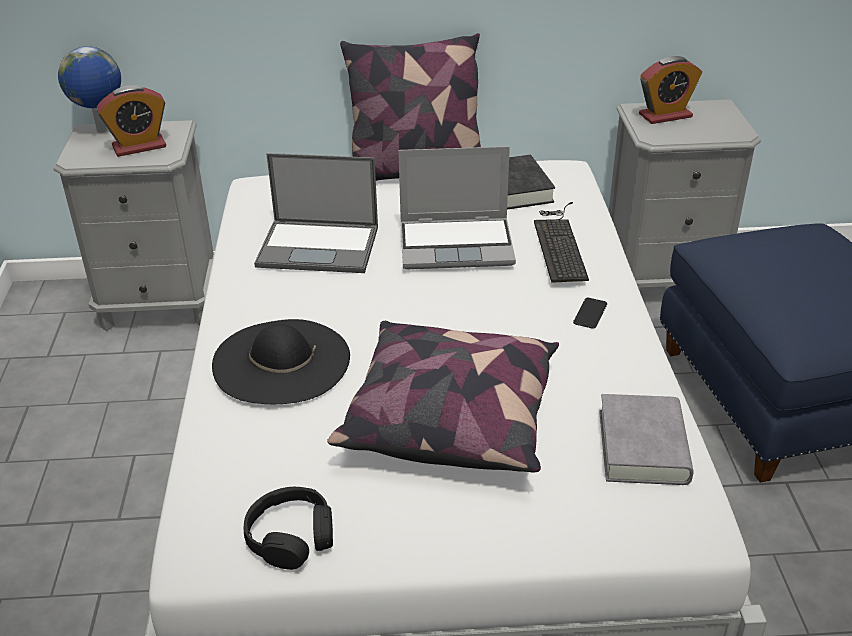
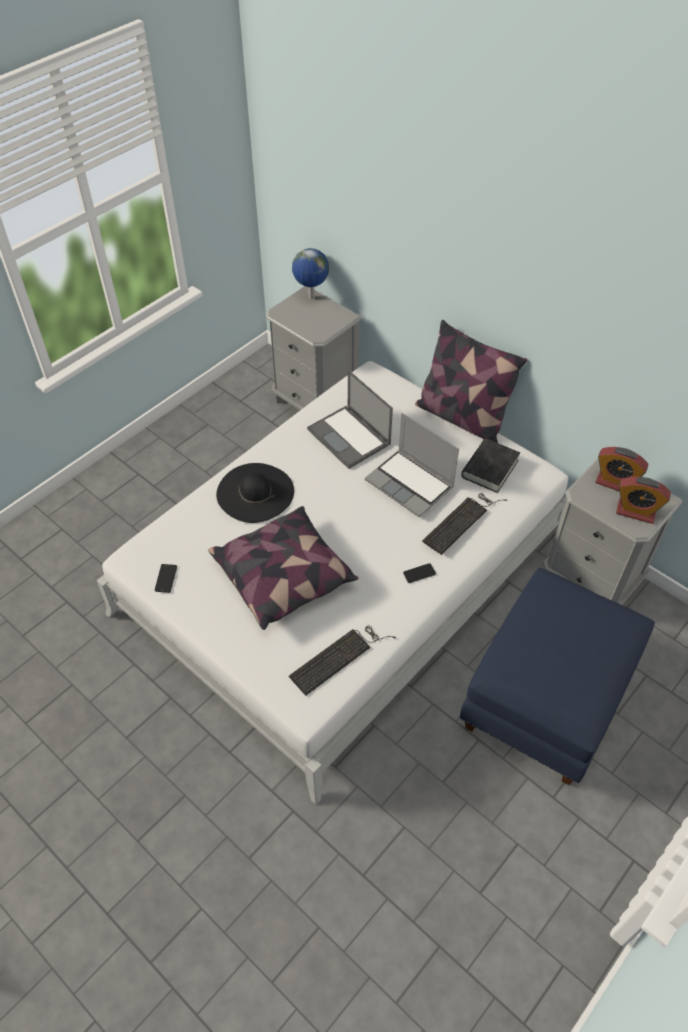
camera: 45 degrees right, 15 degrees up
(139, 146) = (314, 321): alarm clock -> alarm clock (635, 512)
(291, 537) = (166, 578): black headphones -> phone
(643, 447) = (339, 657): grey book -> keyboard

